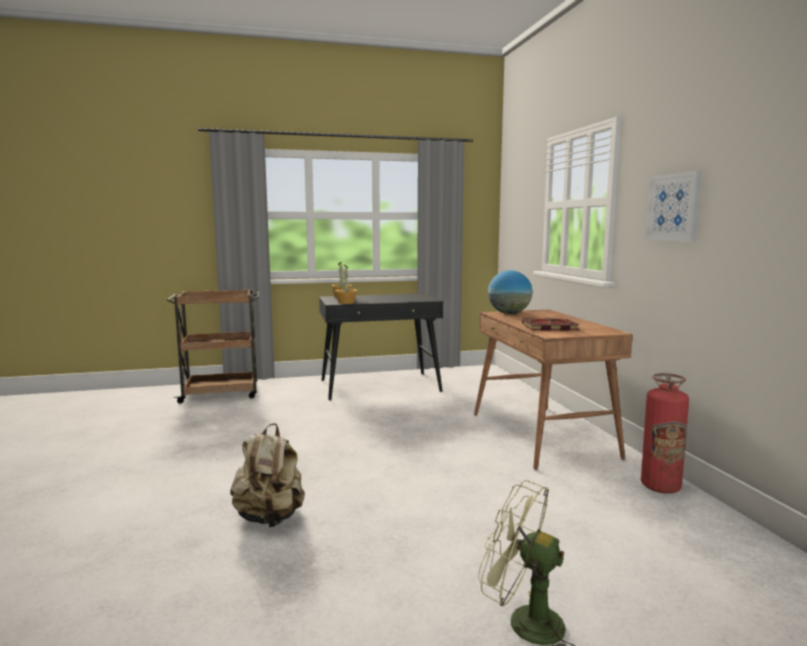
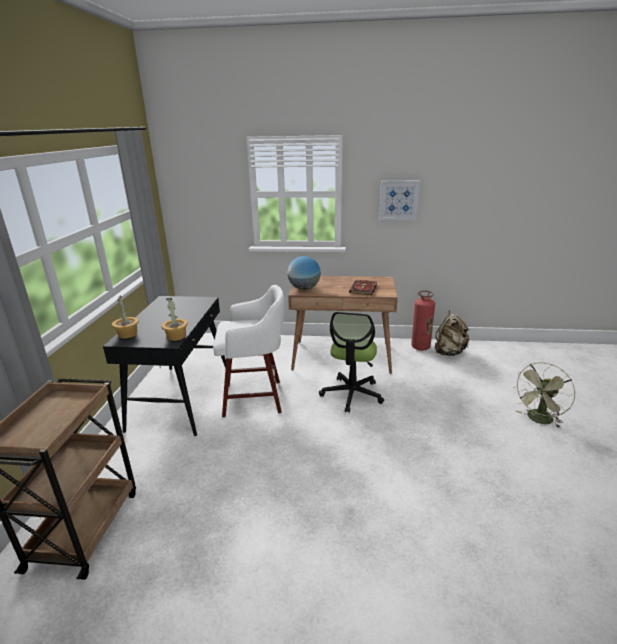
camera: 70 degrees left, 15 degrees up
(270, 518) = (436, 499): beige backpack -> beige backpack (449, 352)
(403, 409) = (255, 398): none -> white stool
(454, 451) = (352, 394): none -> office chair

